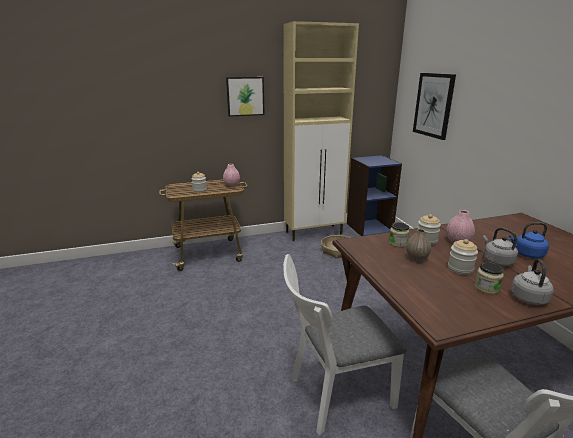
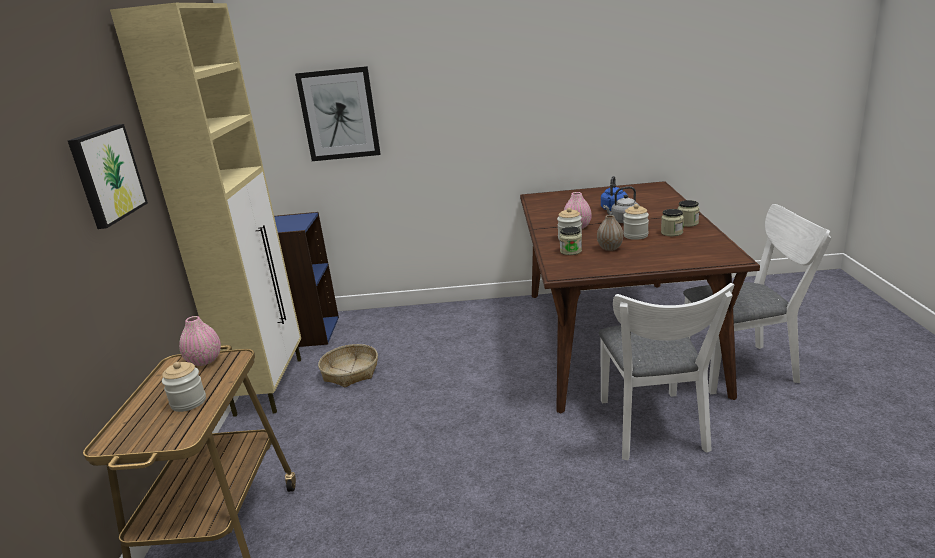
camera: 70 degrees left, 0 degrees up
(528, 297) = (687, 223): grey kettle -> jar

